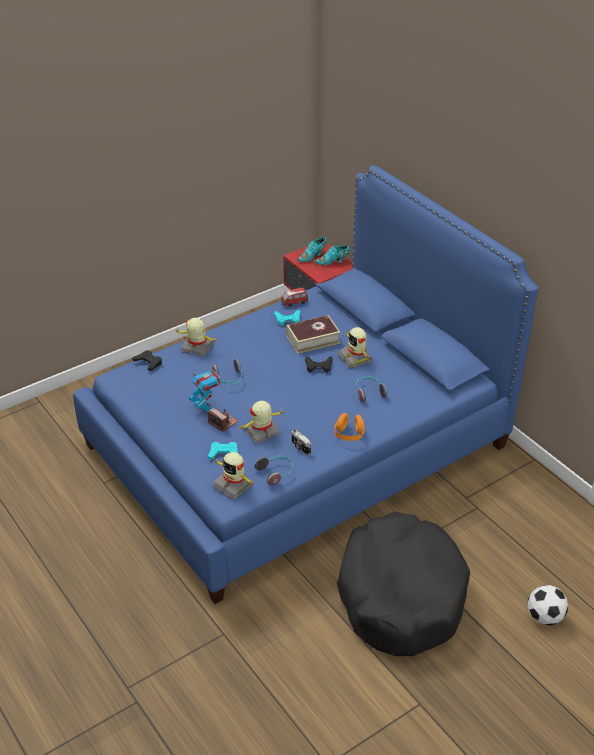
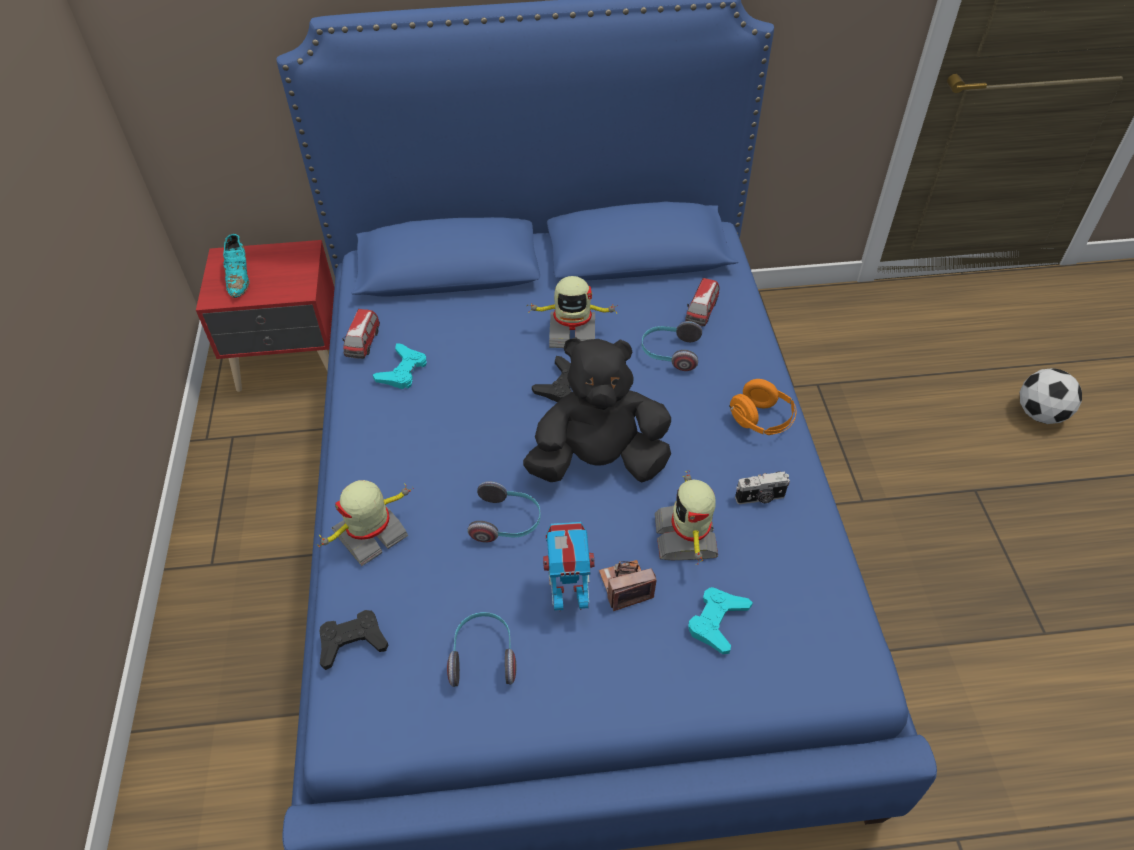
camera: 60 degrees left, 10 degrees up
(233, 485) = (816, 644): toy robot -> none
(276, 473) = (811, 562): headphones -> headphones (483, 656)
(282, 393) = (599, 461): none -> black plush toy
(312, 339) = (484, 362): book -> none
(333, 262) = (279, 261): turquoise shoe -> none
(401, 595) = (952, 545): black dog bed -> none
(407, 394) = (701, 312): none -> toy car

